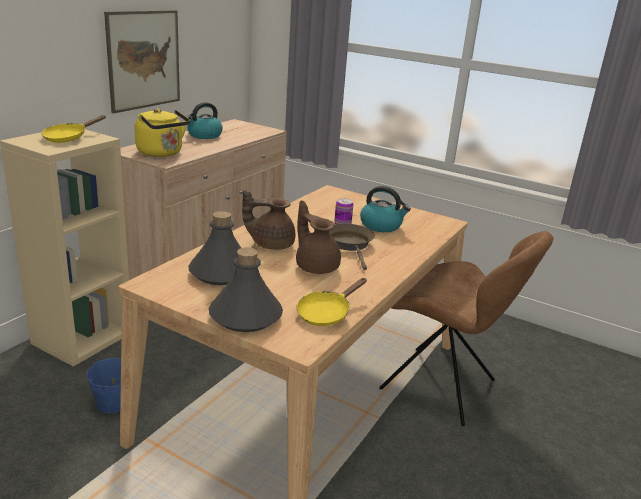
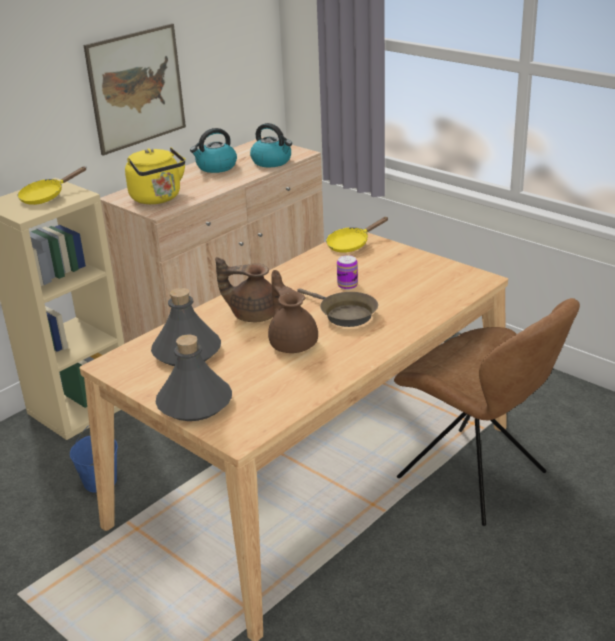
camera: 15 degrees right, 5 degrees up
(326, 313) = (280, 401): yellow frying pan -> yellow frying pan (351, 244)
(350, 245) = (344, 314): brown frying pan -> brown frying pan turned 135 degrees clockwise
(381, 226) = (394, 286): kettle -> kettle (272, 162)

